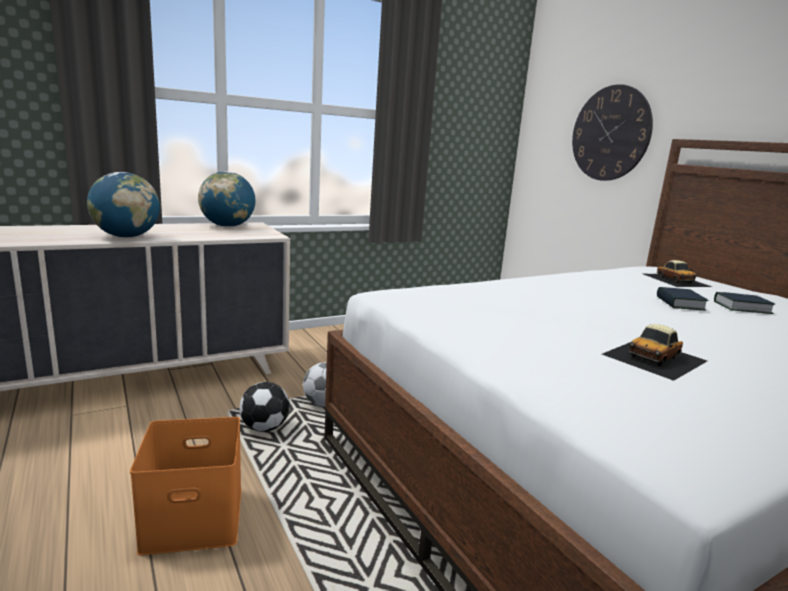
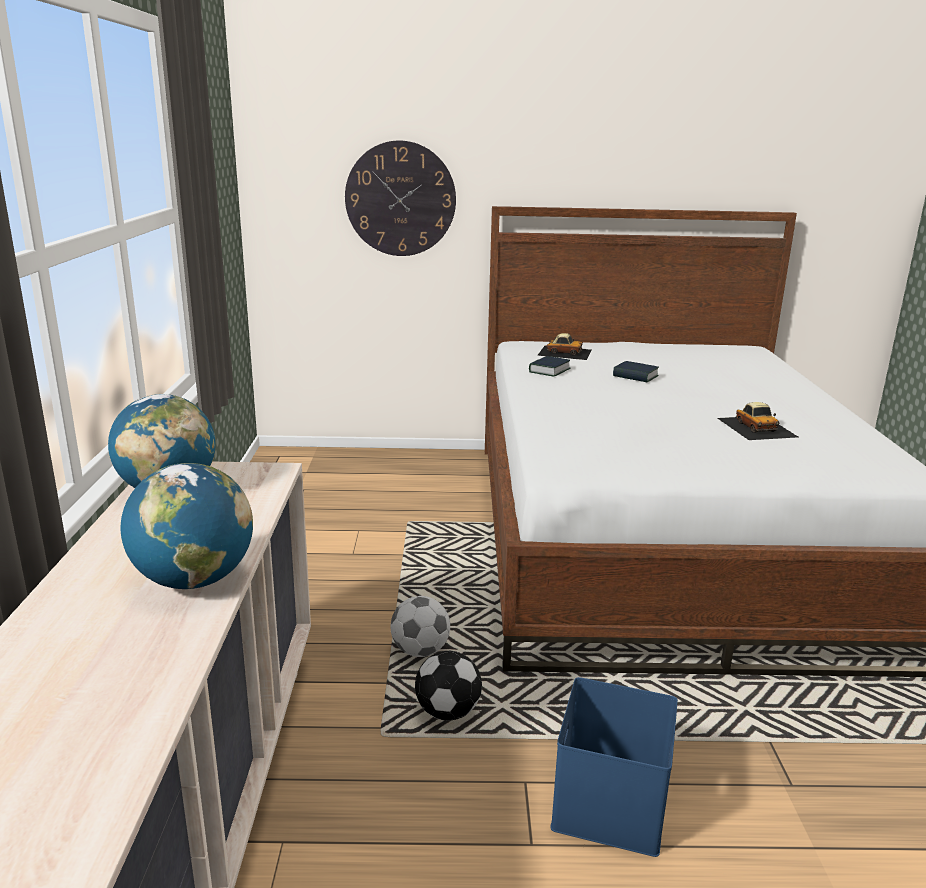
camera: 60 degrees left, 5 degrees up
(191, 520) = (612, 806): orange storage box -> blue storage box
(742, 307) = (650, 363): book -> book (549, 370)

